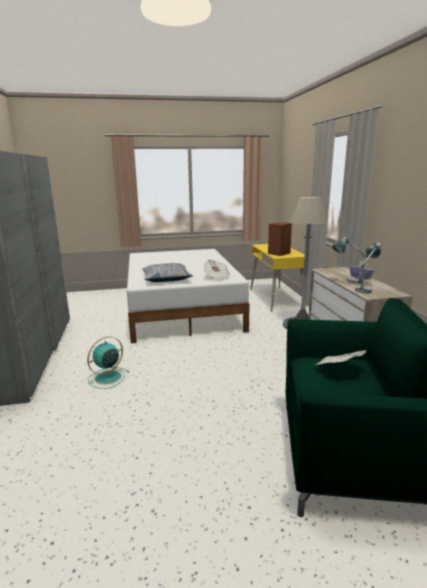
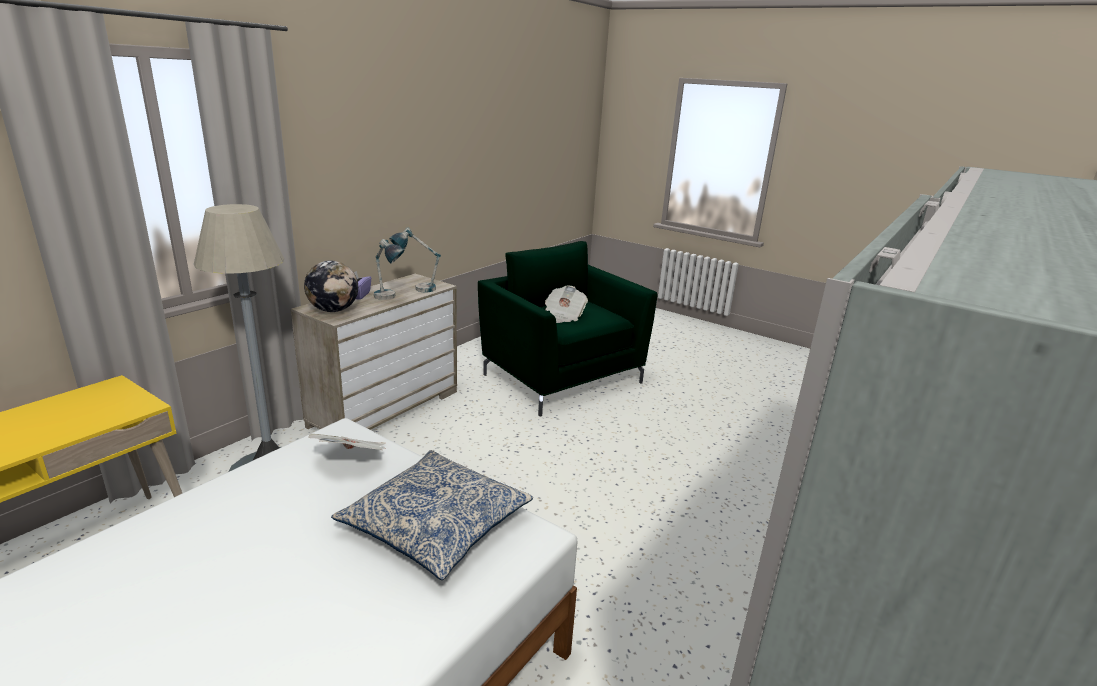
camera: 135 degrees left, 5 degrees up
(107, 378) = (686, 577): turquoise fan -> none
(279, 253) = (88, 415): brown speaker -> none
(335, 271) = (333, 310): none -> globe

